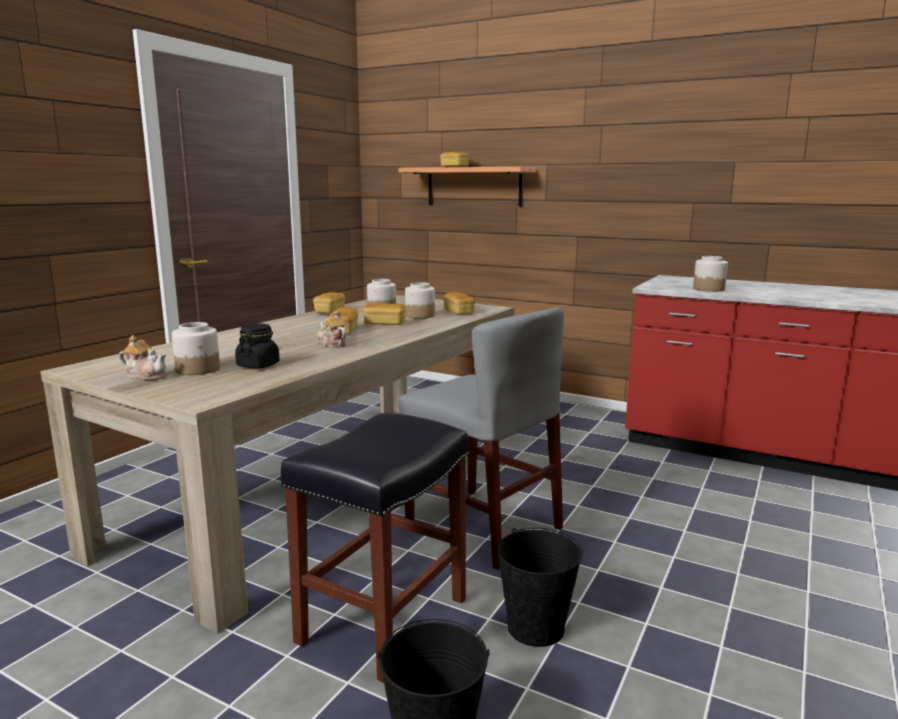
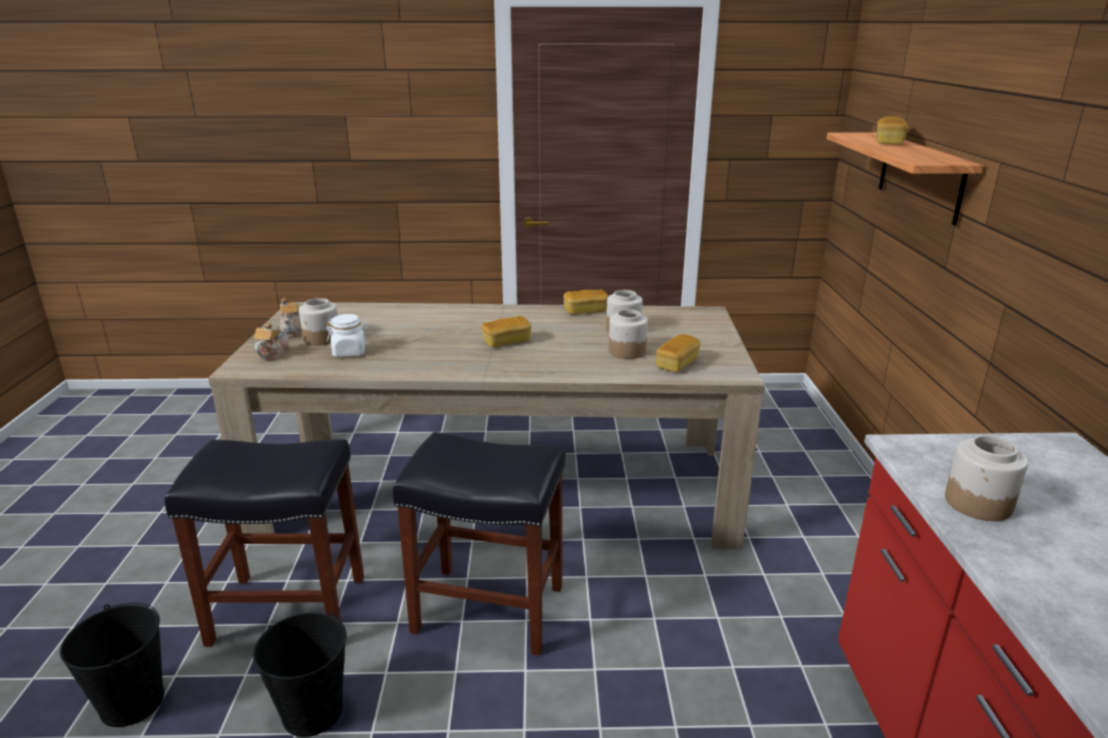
camera: 60 degrees right, 10 degrees up
(258, 365) = (349, 352): black jar -> white jar
(332, 344) = (446, 354): teapot -> teapot (273, 354)
(384, 324) = (562, 348): bread -> none
(483, 526) = (486, 609): grey chair -> black stool

